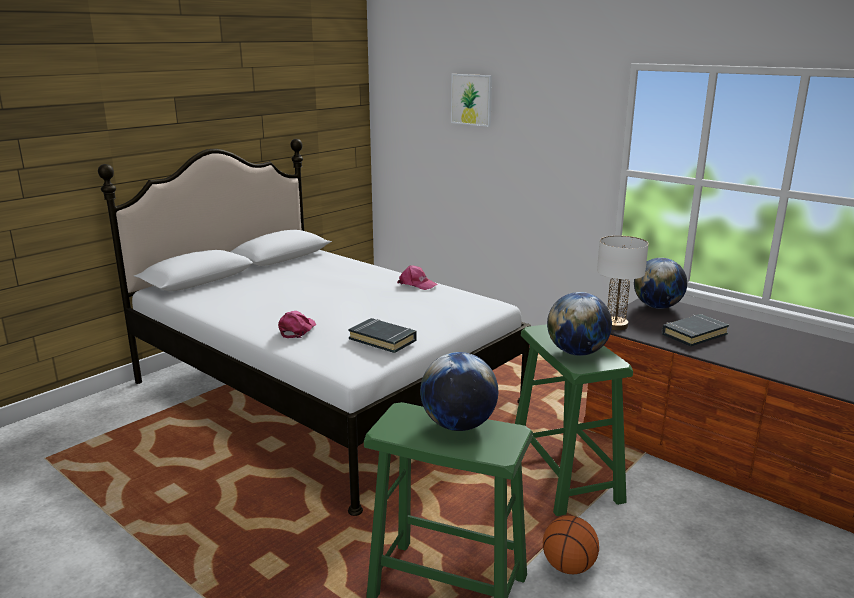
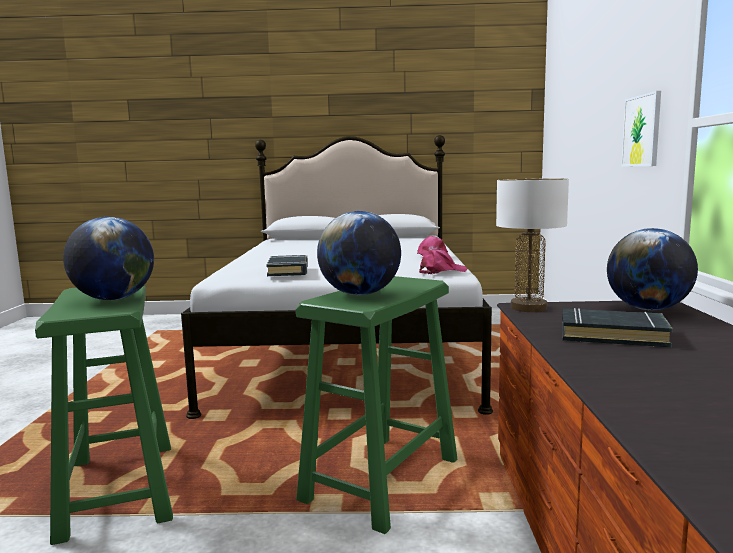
camera: 50 degrees right, 10 degrees down
(297, 330) = (265, 259): pink cap -> pink cap (441, 271)
(471, 99) = (591, 76): picture -> picture (642, 131)
(568, 566) = (209, 540): basketball -> none

